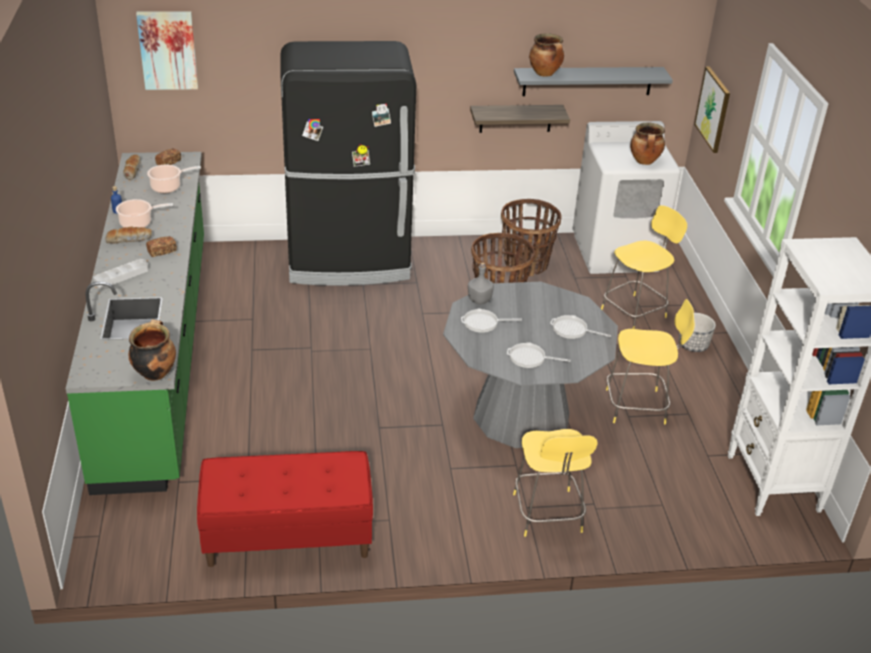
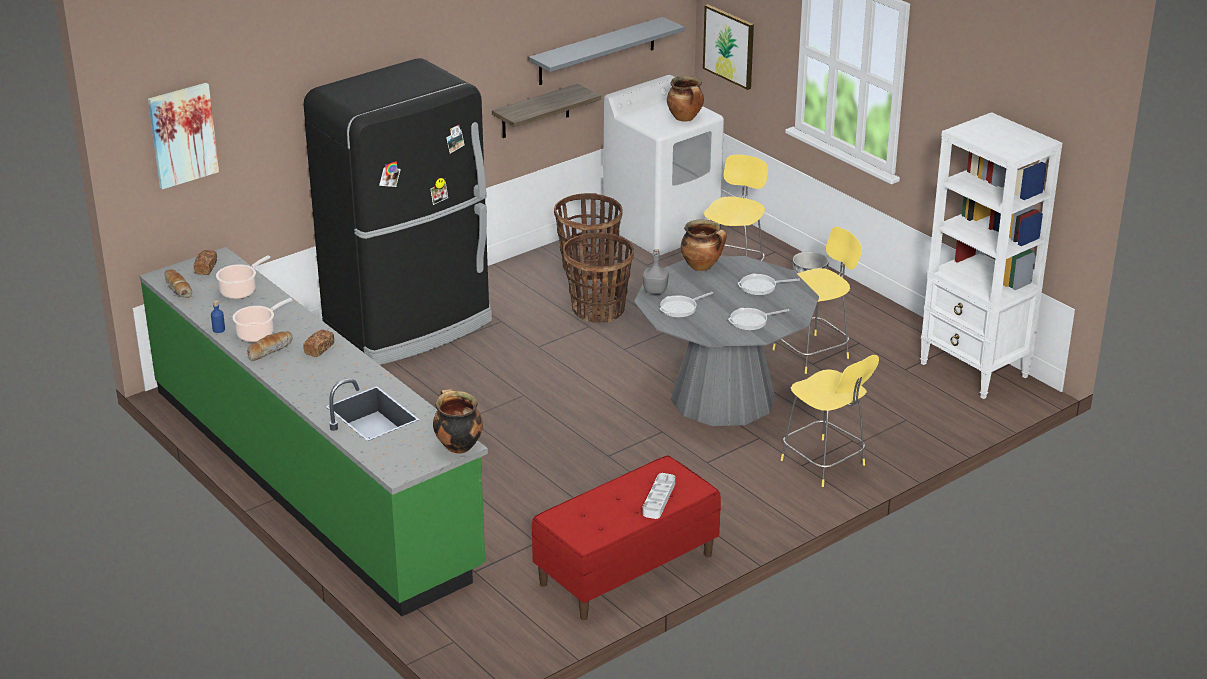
camera: 30 degrees left, 5 degrees down
(122, 276) = (310, 383): grey tray -> grey tray (659, 499)
(545, 74) = (565, 53): cooking pot -> cooking pot (702, 266)

